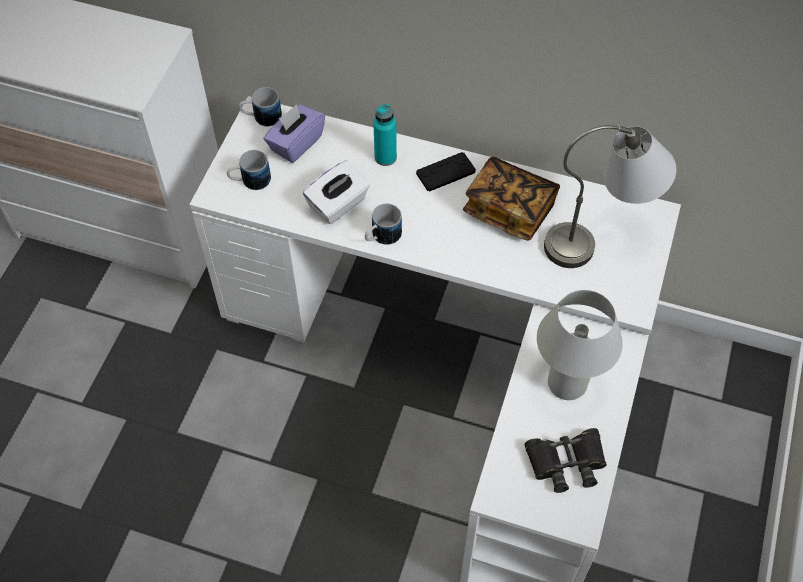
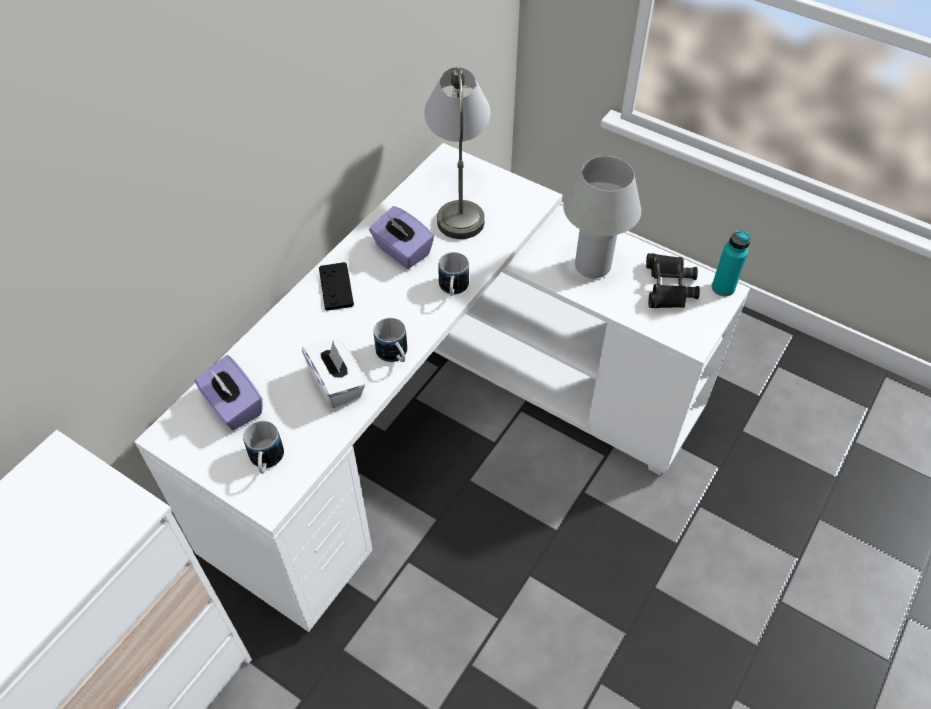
camera: 75 degrees left, 5 degrees down
(261, 117) = (176, 433): mug -> mug (453, 289)
(385, 157) = (293, 330): turquoise bottle -> turquoise bottle (723, 288)
(509, 209) = (402, 251): book -> purple tissue box

